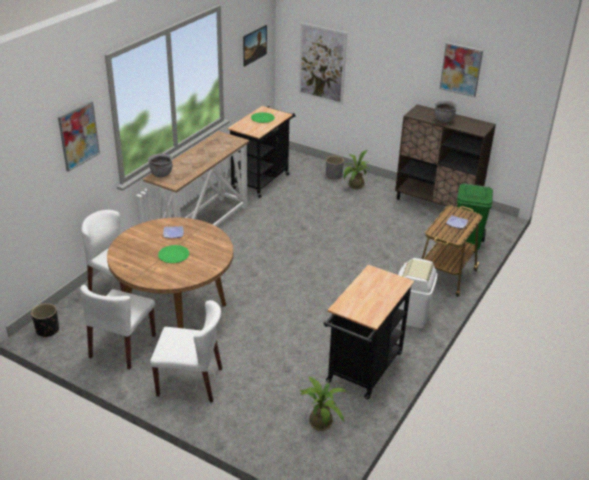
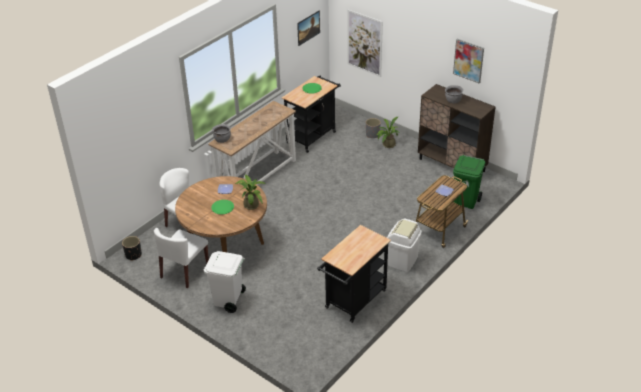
camera: 10 degrees right, 5 degrees up
(78, 136) = (158, 116): picture -> none
(190, 382) = (228, 301): white chair -> white trash can
(320, 420) = (314, 335): potted plant -> potted plant (251, 204)

